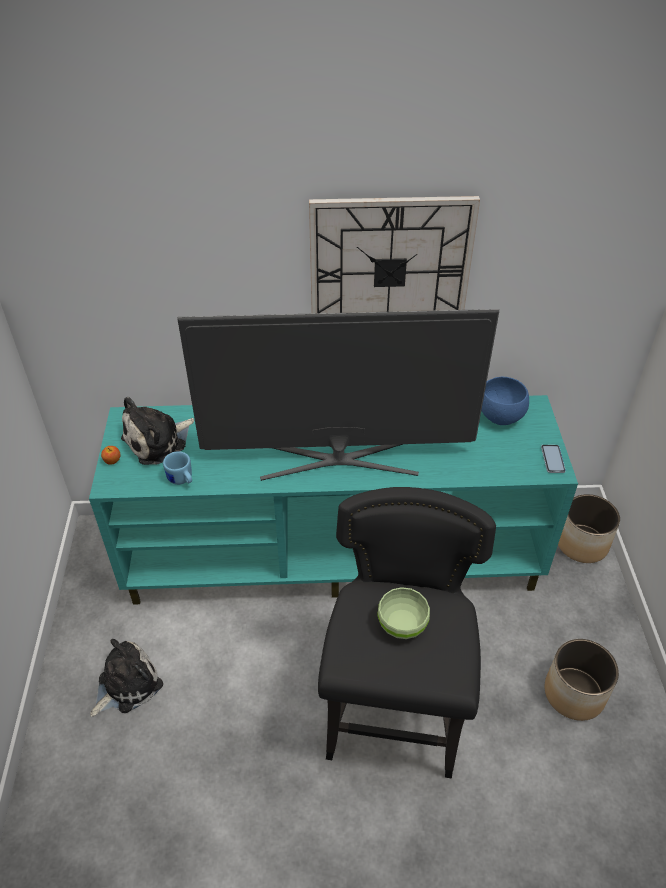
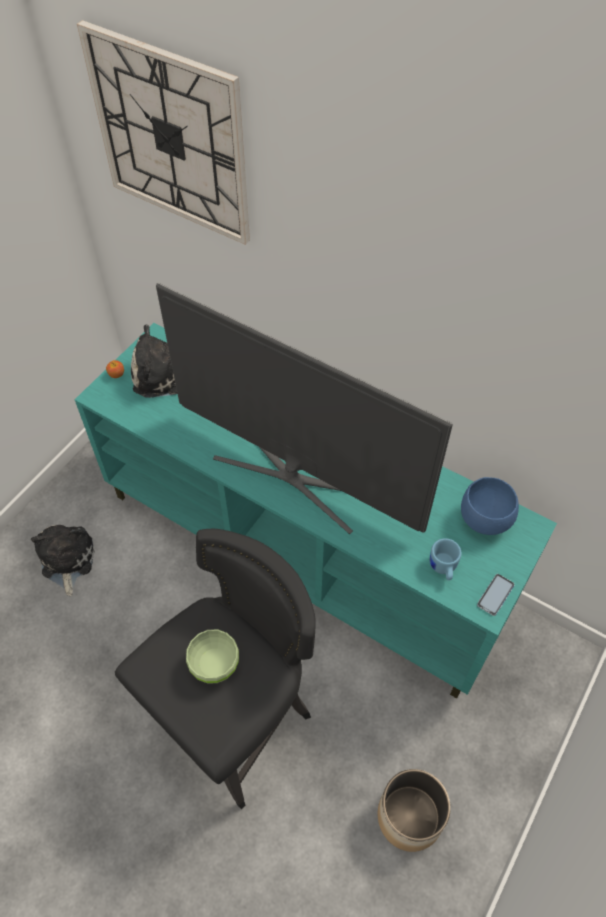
camera: 35 degrees right, 10 degrees up
(126, 684) = (66, 561): plush toy -> plush toy turned 90 degrees counterclockwise
(182, 480) = (153, 422): blue mug -> blue mug (443, 568)
(389, 271) = (407, 320): wall clock -> wall clock (171, 136)
(582, 544) = (546, 685): planter -> none

